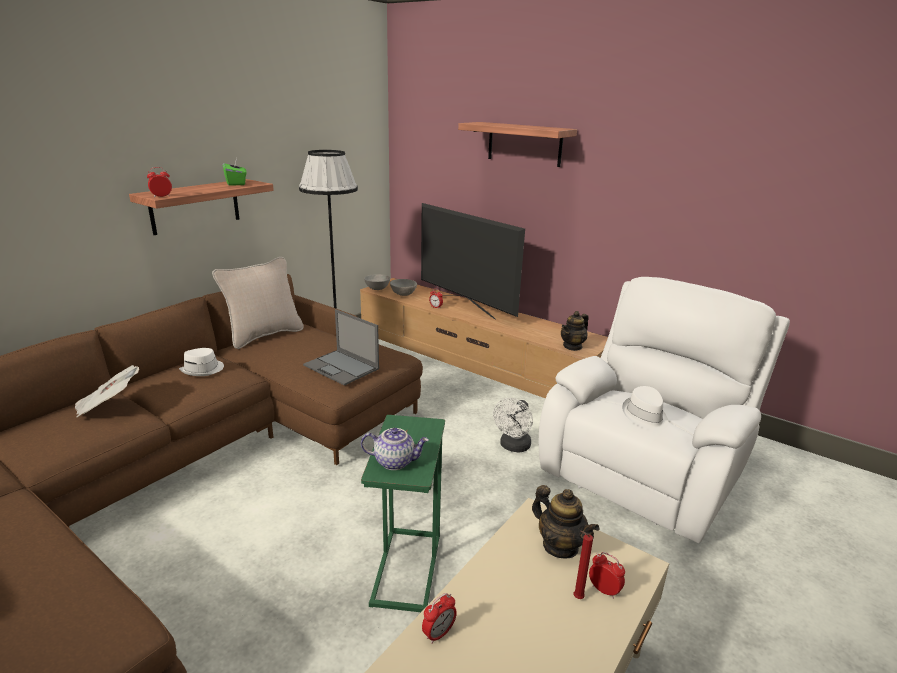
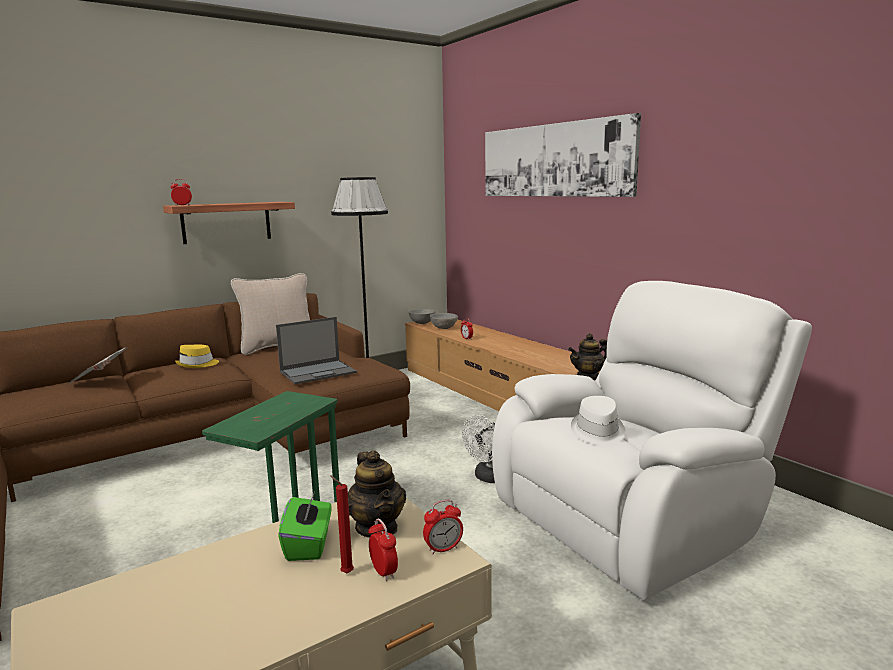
camera: 20 degrees right, 10 degrees down
(203, 370) = (197, 364): white hat -> yellow hat
(236, 183) = (263, 202): green tissue box -> green tissue box (308, 545)
(342, 367) = (318, 372): laptop -> laptop turned 90 degrees counterclockwise
(395, 461) = (249, 422): teapot -> none
(438, 633) = (173, 573): alarm clock -> alarm clock (443, 549)
(466, 306) = (499, 339): television -> none
(524, 144) = (553, 160): shelf -> picture

